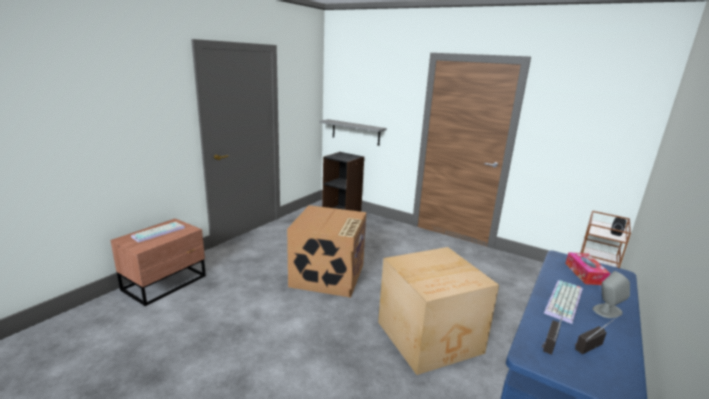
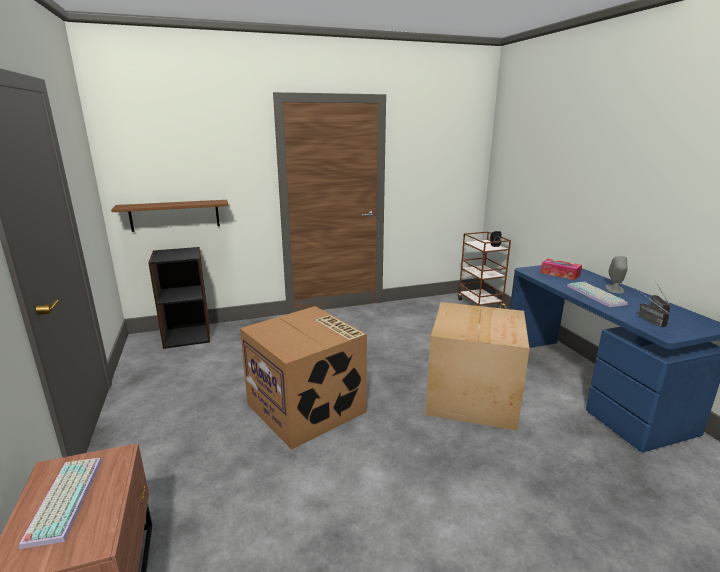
camera: 50 degrees left, 0 degrees up
(355, 132) = (175, 215): grey shelf -> brown shelf

